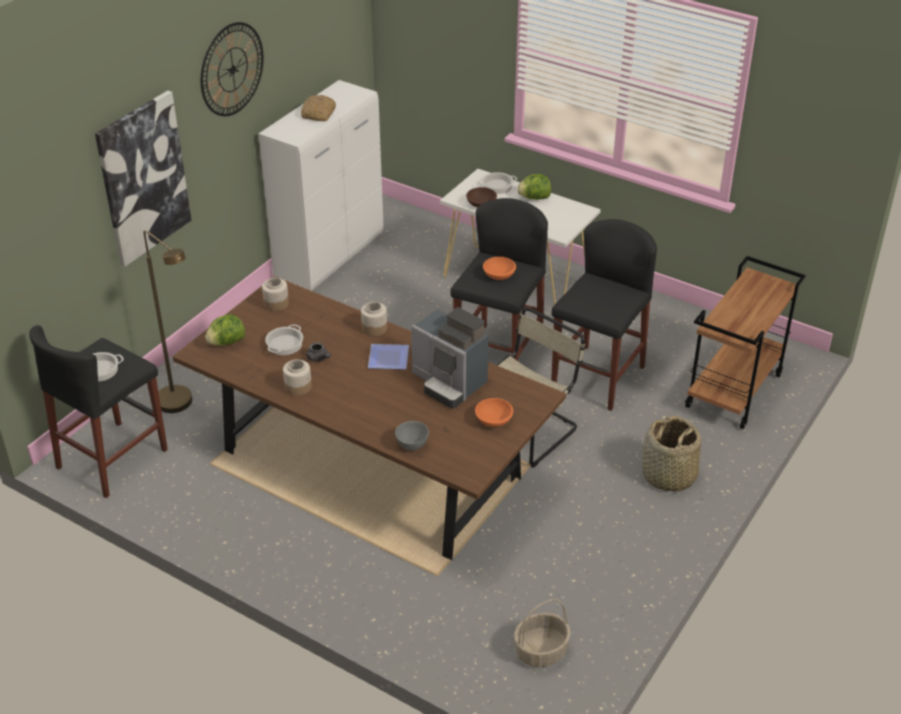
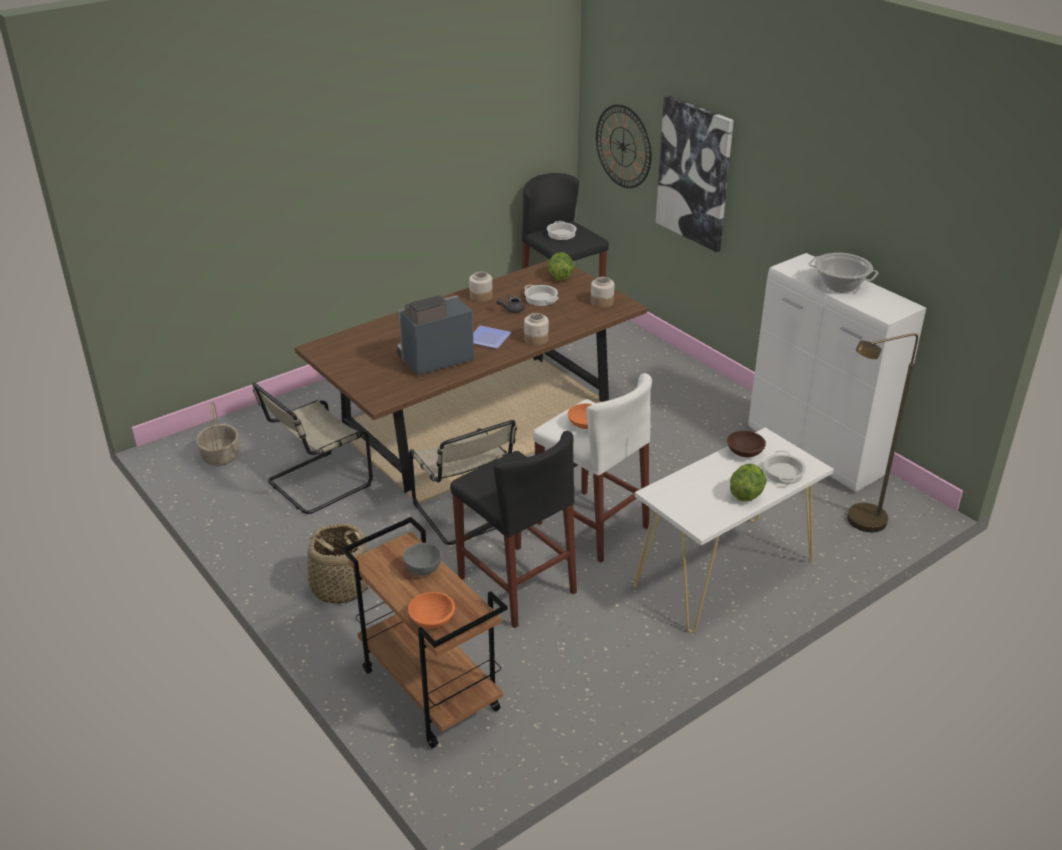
camera: 110 degrees right, 5 degrees down
(181, 405) = (608, 346): brown floor lamp -> brown floor lamp (858, 523)
(232, 69) = (801, 164): wall clock -> wall clock (623, 146)
(319, 114) = (839, 285): bread -> cooking pot
(412, 445) = (372, 330): grey bowl -> grey bowl (423, 571)
(494, 420) = (369, 371): orange bowl -> orange bowl (432, 620)
(498, 355) = (592, 525): black stool -> white stool
(544, 548) = (316, 484): none -> beige chair

